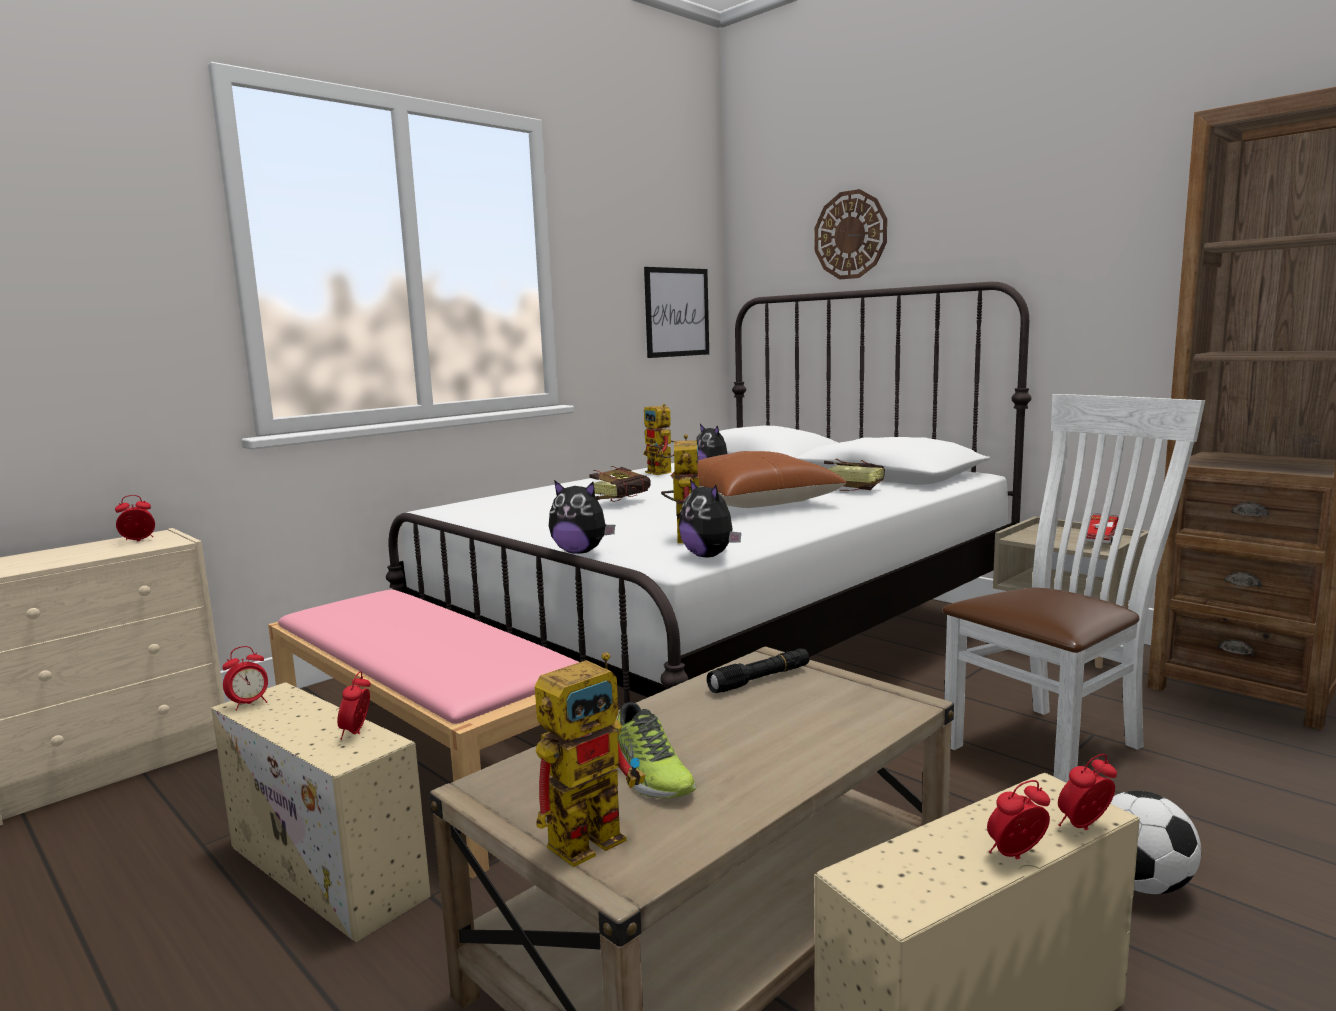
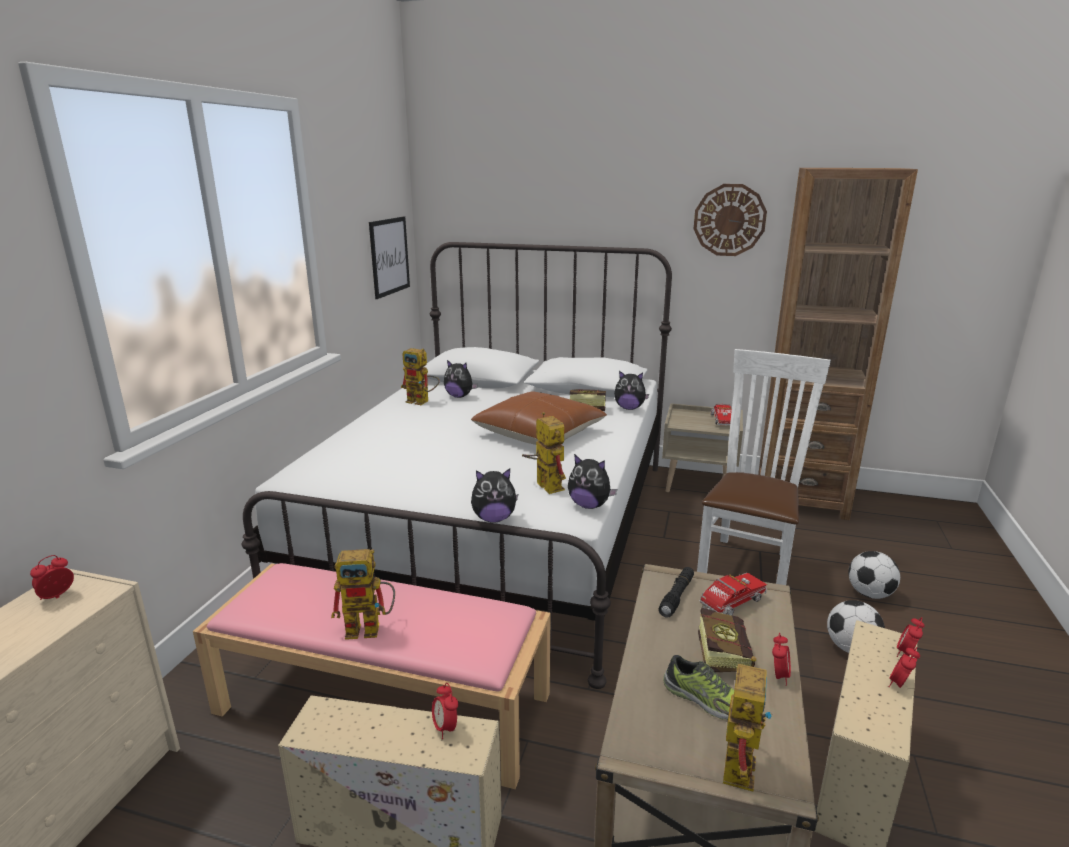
camera: 30 degrees left, 10 degrees up
(249, 704) = (312, 730): alarm clock -> alarm clock (778, 676)
(395, 643) = (371, 628): none -> toy robot
(624, 501) = (442, 446): book -> book (721, 653)
(827, 701) = (730, 604): none -> toy truck
(850, 235) = (530, 200): wall clock -> wall clock (729, 220)
(916, 493) = (629, 408): none -> plush toy
(1260, 828) = (869, 594): none -> football

